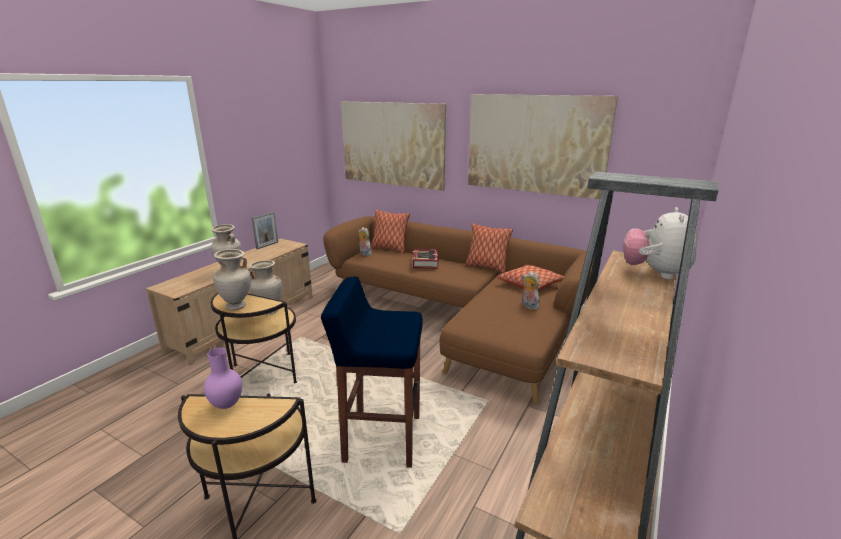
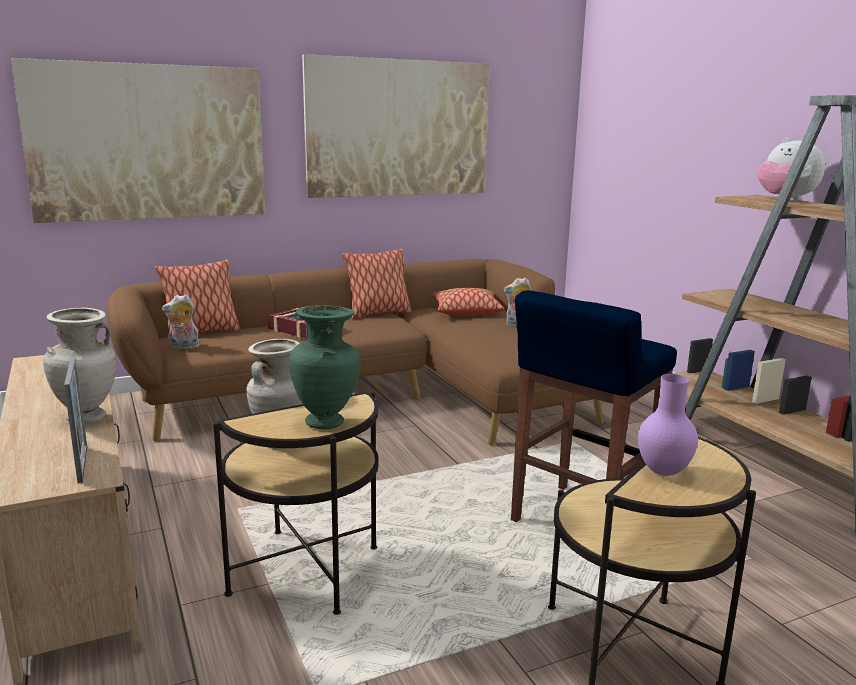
camera: 55 degrees left, 5 degrees down
(236, 306) = (326, 423): beige vase -> green vase
(267, 245) = (25, 372): picture frame -> picture frame (82, 464)

